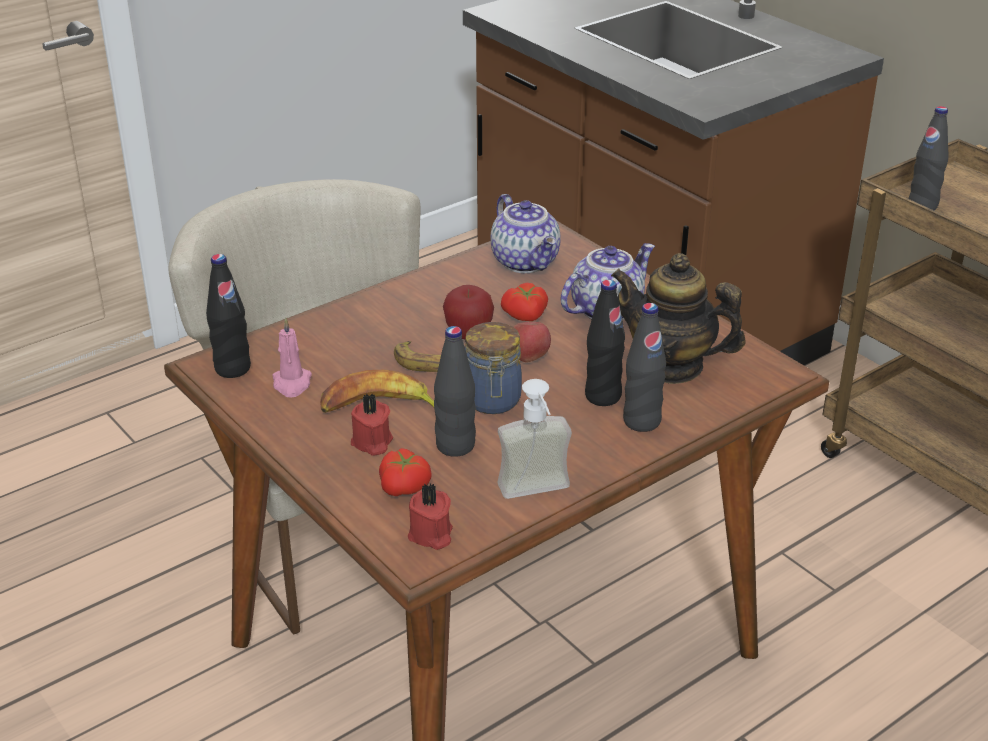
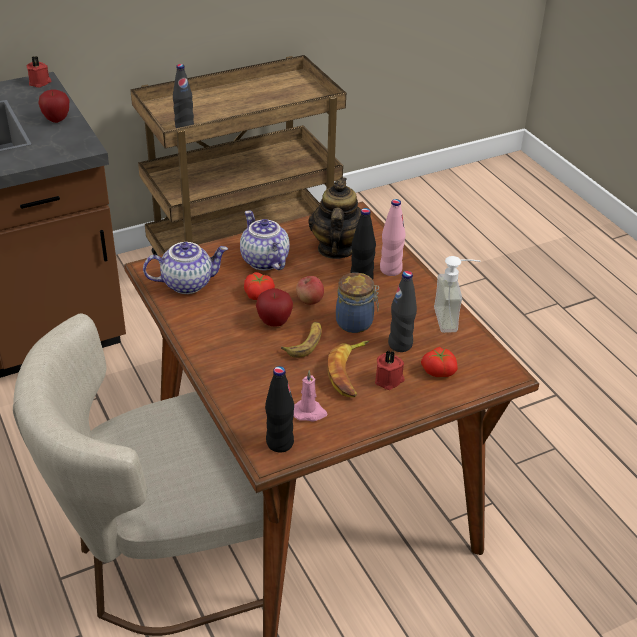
camera: 80 degrees left, 5 degrees up
(431, 535) = (486, 365): red candle -> red candle (40, 82)
(641, 421) = (390, 270): black bottle -> pink bottle
(671, 366) = (336, 248): teapot -> teapot turned 150 degrees clockwise
(759, 81) = (56, 120): none -> apple

